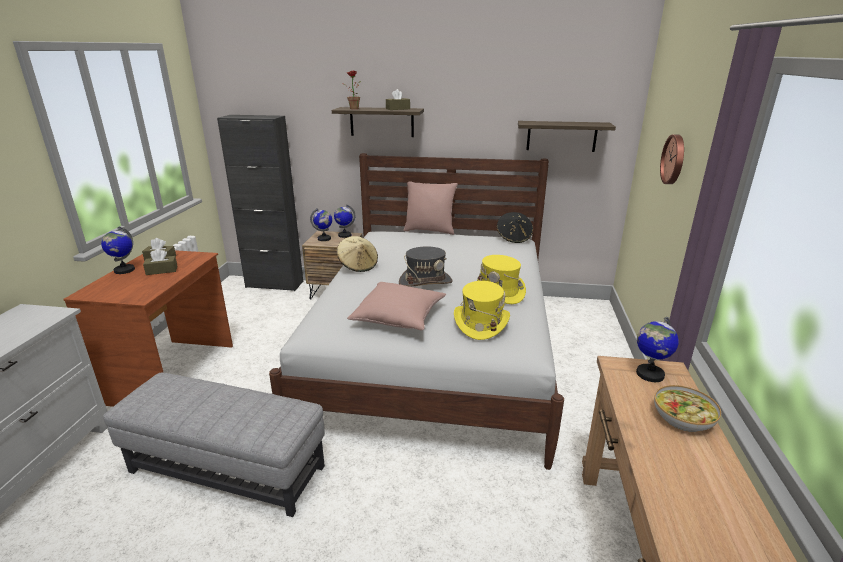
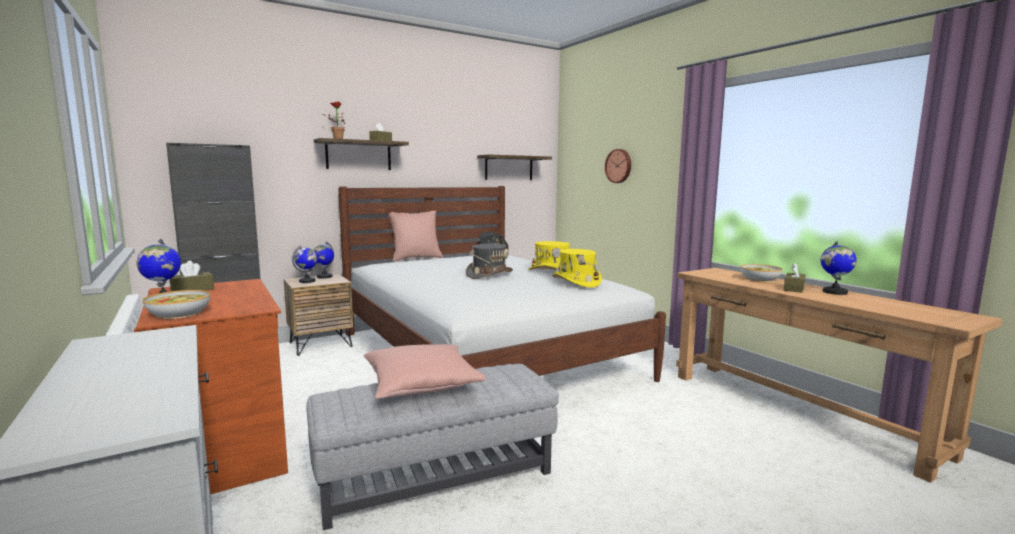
camera: 40 degrees left, 15 degrees down
(102, 289) = (178, 313): none -> bowl
(162, 270) = (224, 294): brown tissue box -> brown tissue box (794, 288)
(358, 266) = (410, 277): beige hat -> none
(399, 317) = (515, 290): pink pillow -> pink pillow (421, 385)
(649, 374) = (714, 272): globe -> globe (834, 292)

